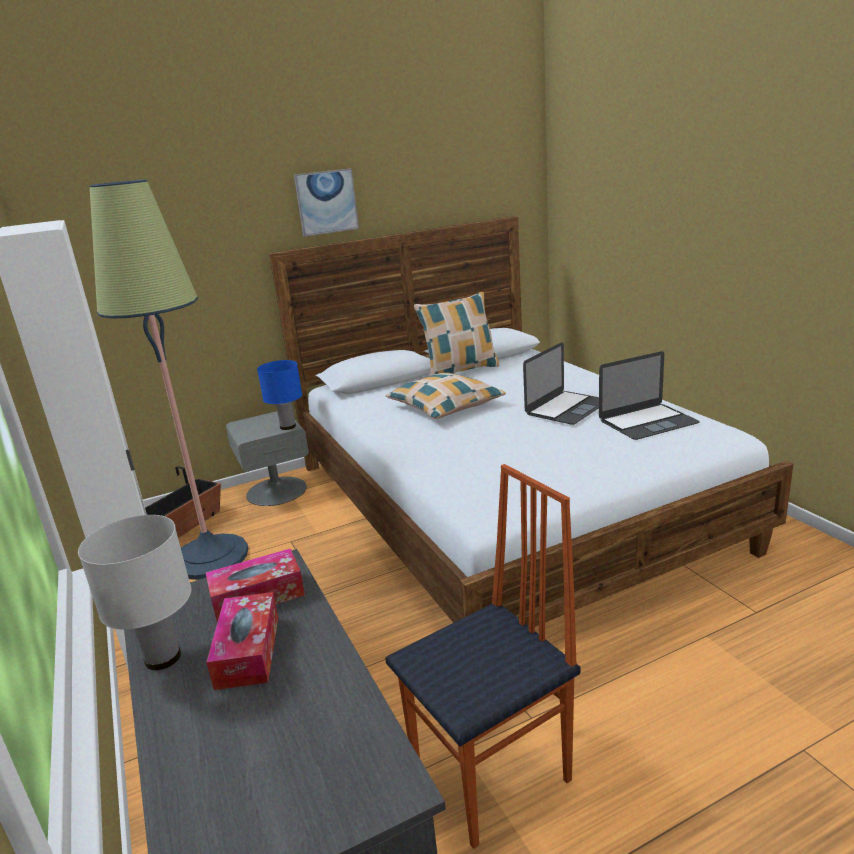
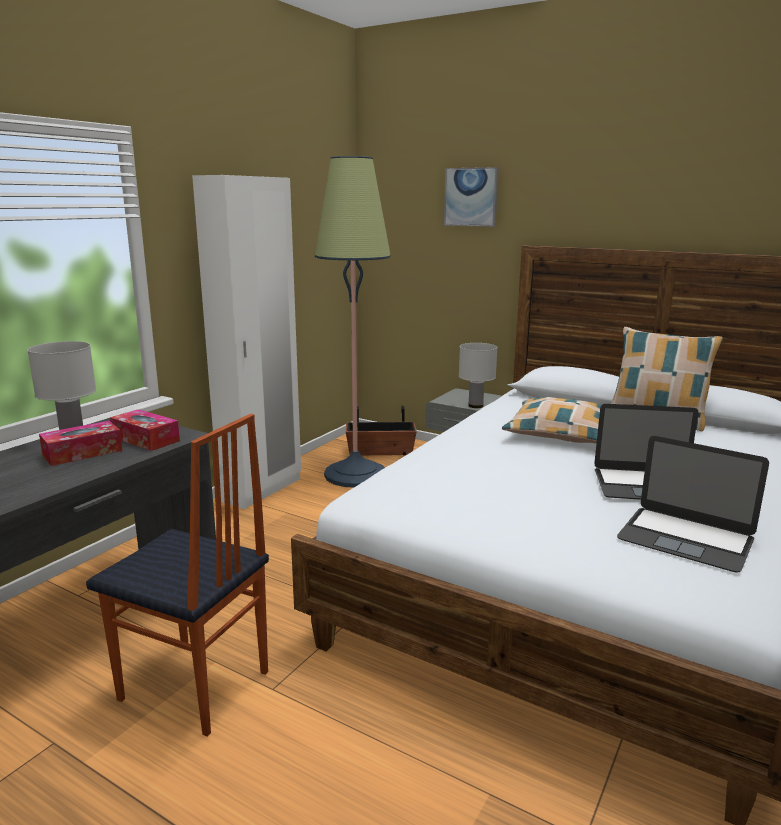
camera: 55 degrees right, 5 degrees down
(287, 426) = (475, 406): blue table lamp -> white table lamp
(326, 202) = (596, 205): picture -> picture (471, 197)

